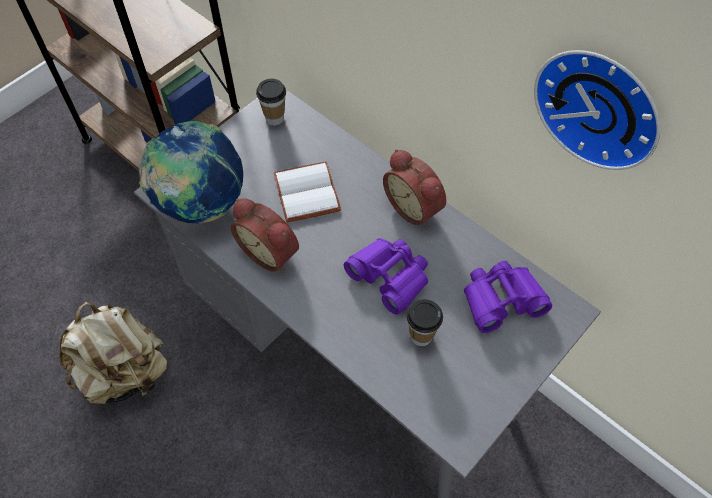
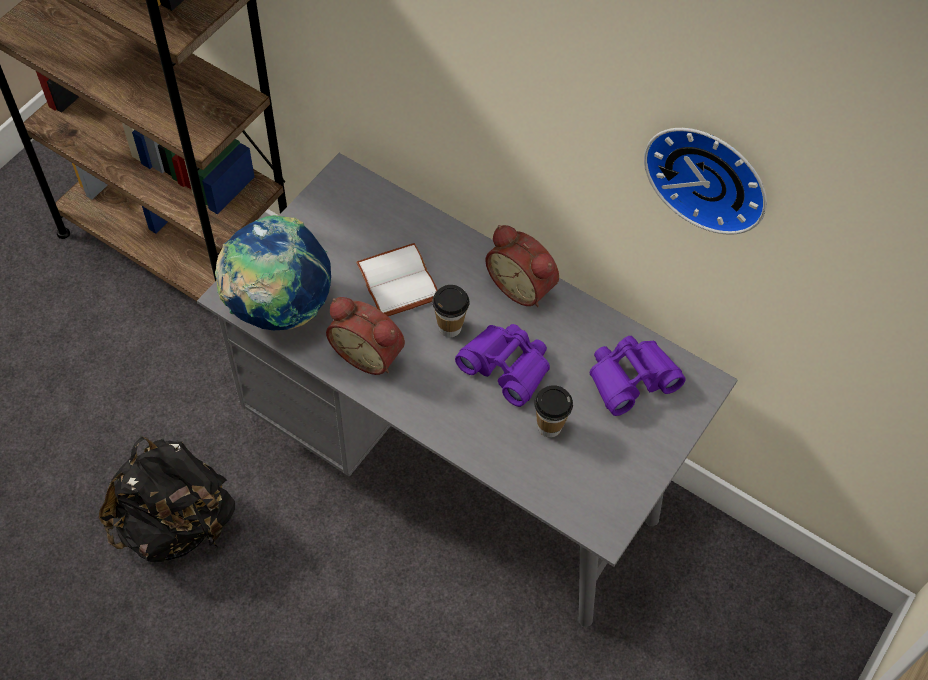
camera: 10 degrees left, 0 degrees up
(124, 372) = (175, 524): beige backpack -> black backpack
(274, 118) = (344, 197): cup -> cup (450, 327)

